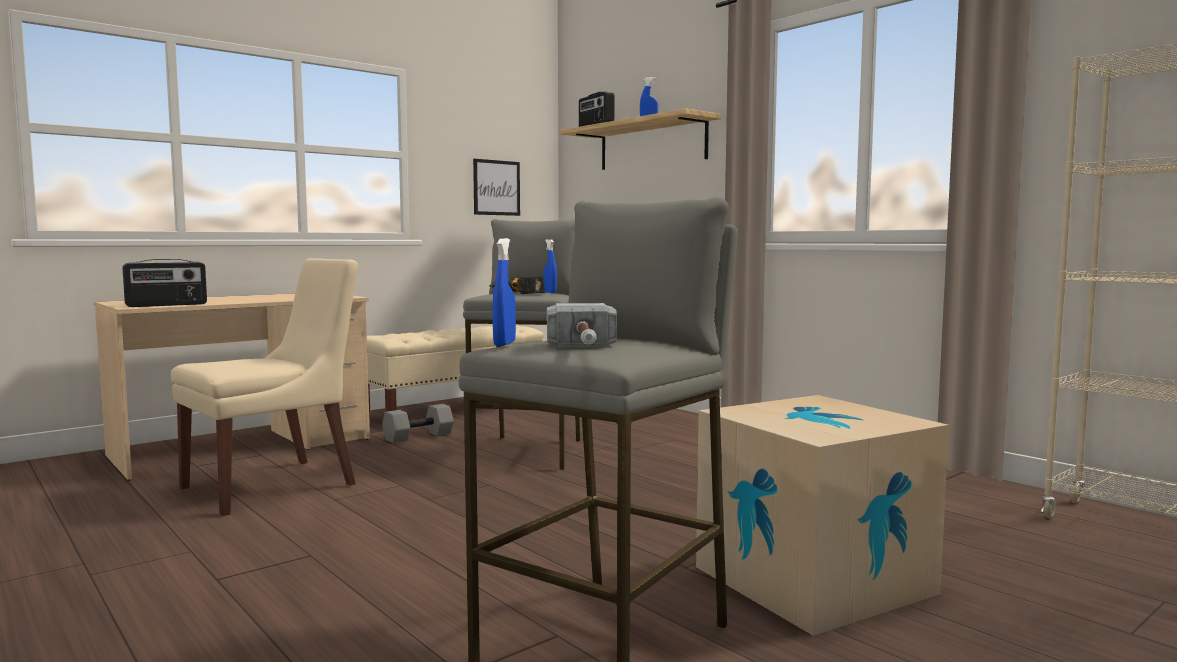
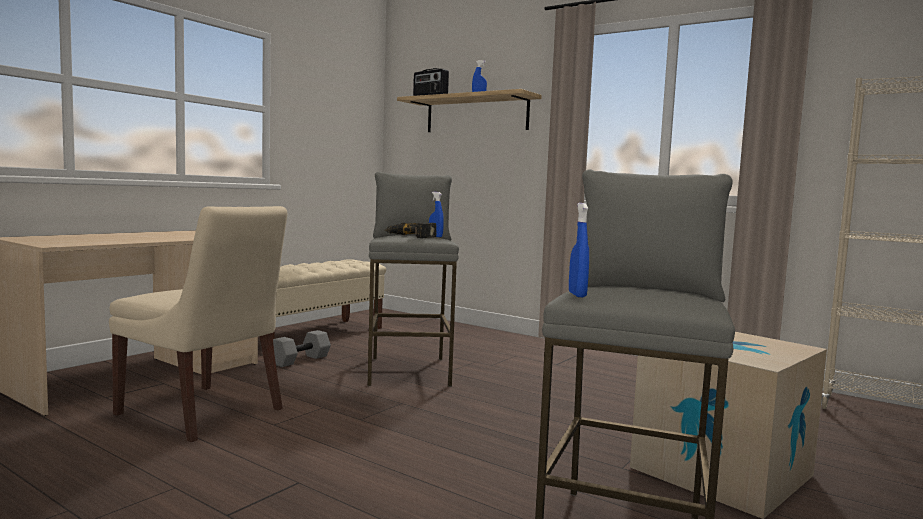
camera: 15 degrees left, 0 degrees up
(167, 305) = (83, 243): radio -> none
(275, 485) = (203, 413): beige chair -> beige chair turned 90 degrees clockwise
(496, 187) = (338, 142): picture -> none
(583, 350) = (664, 301): hammer -> none

